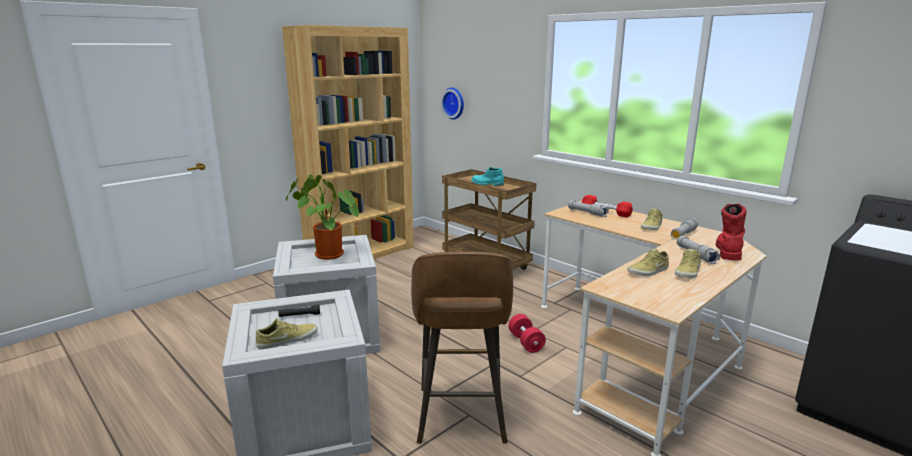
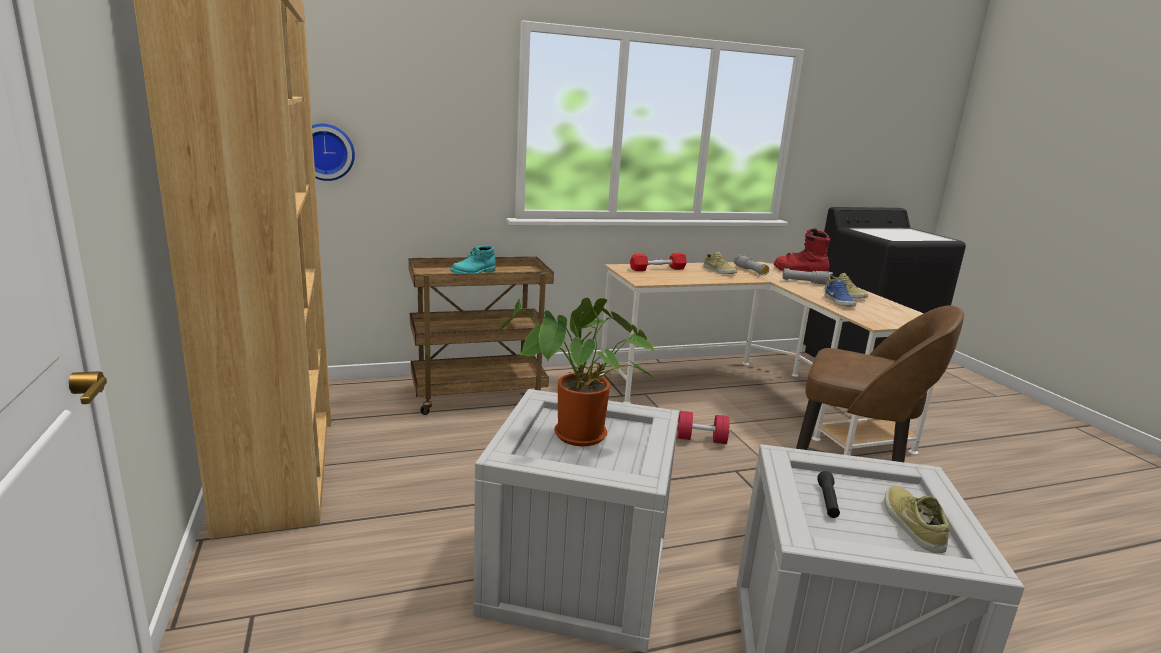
camera: 65 degrees left, 0 degrees up
(587, 213) = (654, 274): grey flashlight -> none
(648, 271) = (840, 302): beige shoe -> blue shoe

